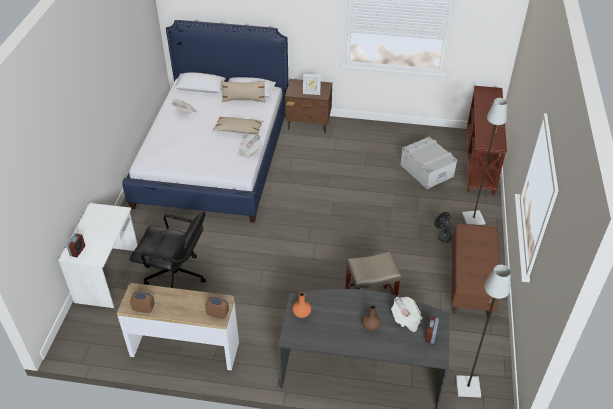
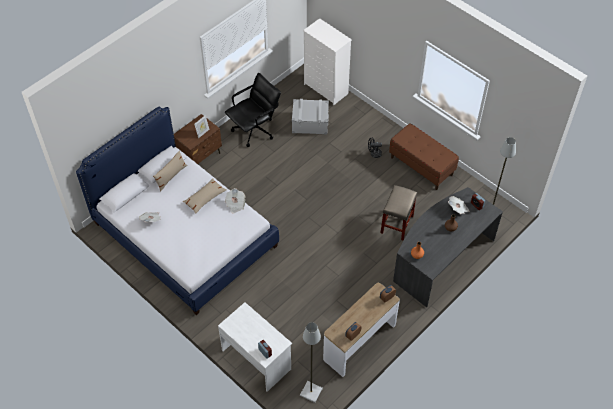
camera: 55 degrees left, 10 degrees up
(176, 277) = (291, 318): black office chair -> black office chair (254, 130)
(473, 218) = (372, 129): grey floor lamp -> grey floor lamp (311, 391)
(480, 161) = (326, 89): brown console table -> white dresser

